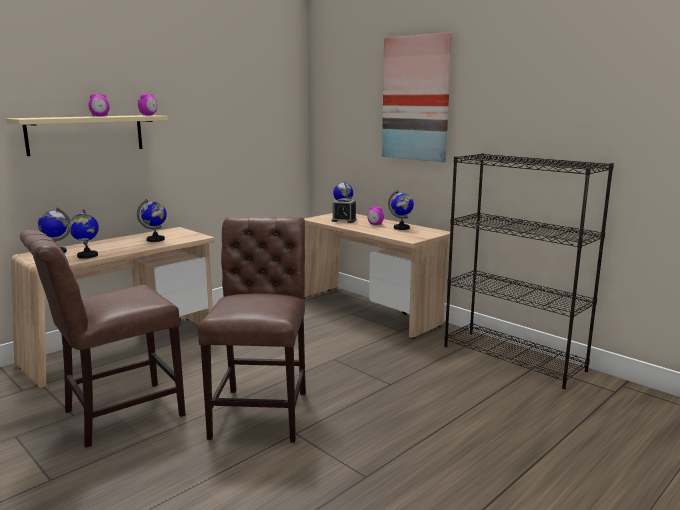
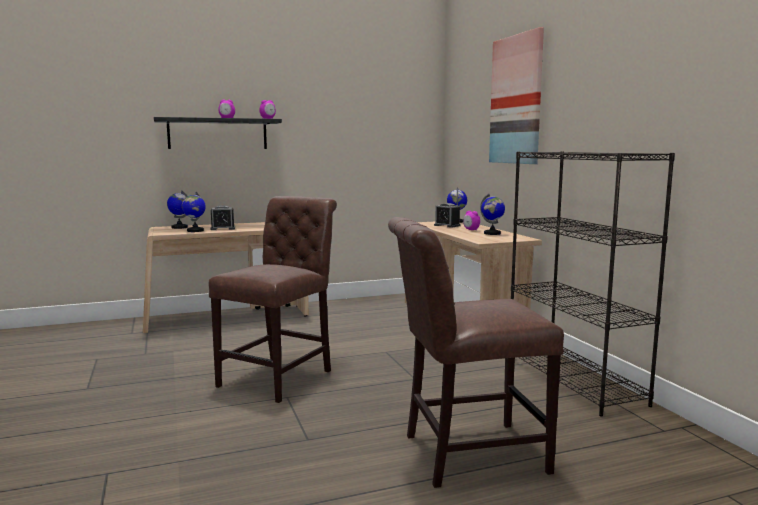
camera: 25 degrees right, 5 degrees down
(86, 134) = (218, 134): beige shelf -> black shelf
(116, 248) = (223, 228): none -> alarm clock
(116, 415) = (173, 359): brown chair -> brown chair (466, 453)
(156, 239) = (262, 226): globe -> none

